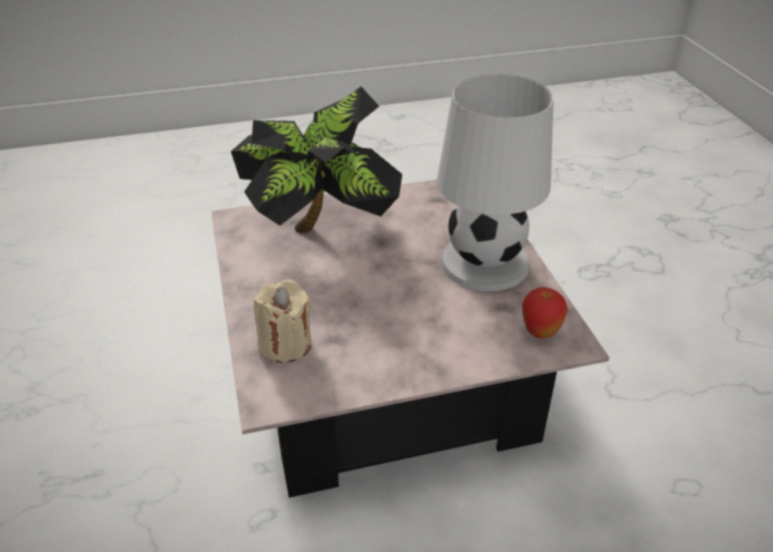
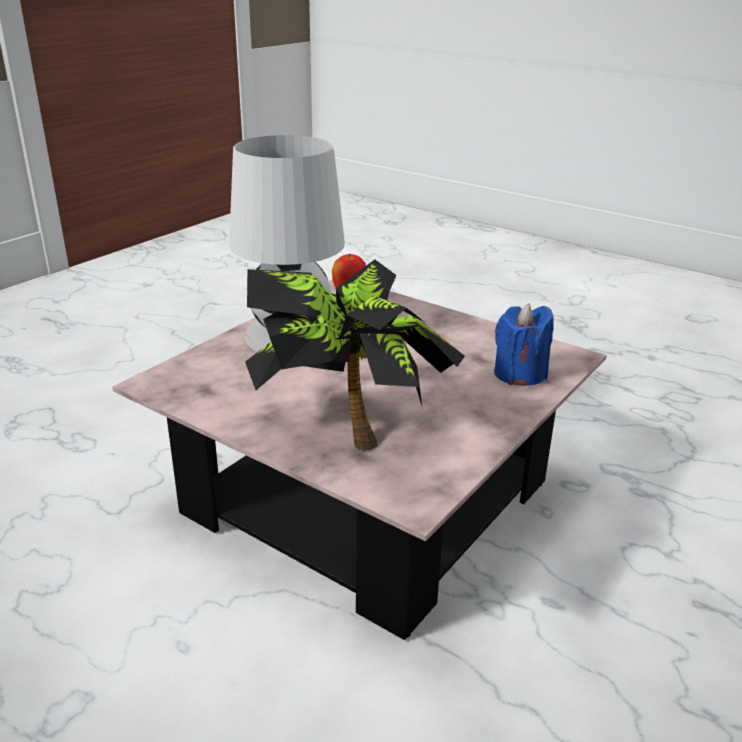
camera: 130 degrees left, 10 degrees down
(285, 344) = (519, 374): beige candle -> blue candle

